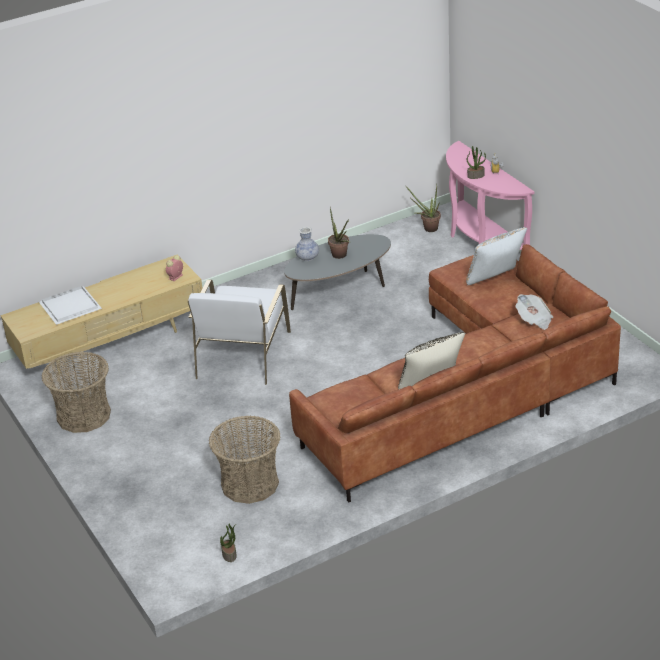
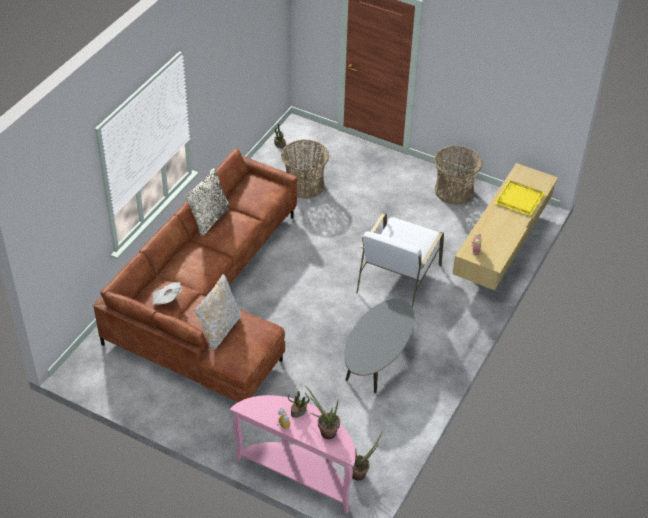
camera: 145 degrees right, 10 degrees up
(71, 307) = (518, 199): white tray -> yellow tray
(243, 351) = (399, 275): white armchair -> white armchair turned 135 degrees counterclockwise
(307, 257) = (403, 324): vase -> none
(341, 256) = (377, 335): potted plant -> potted plant (325, 431)

